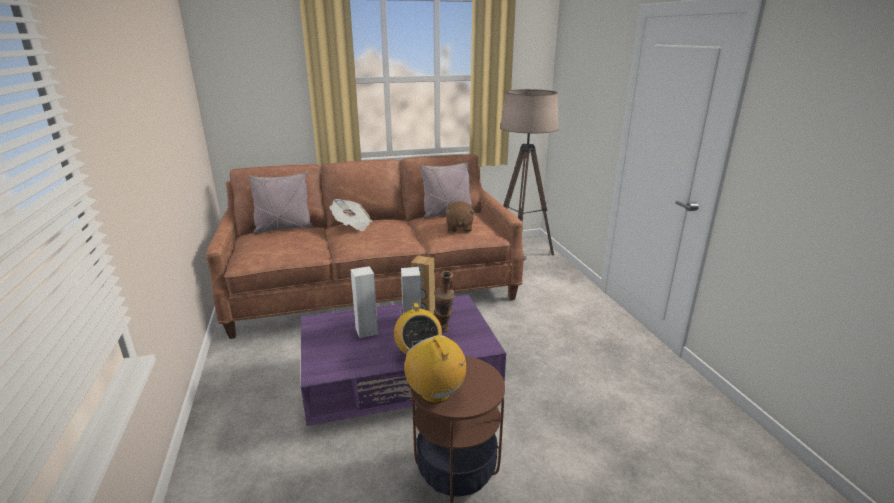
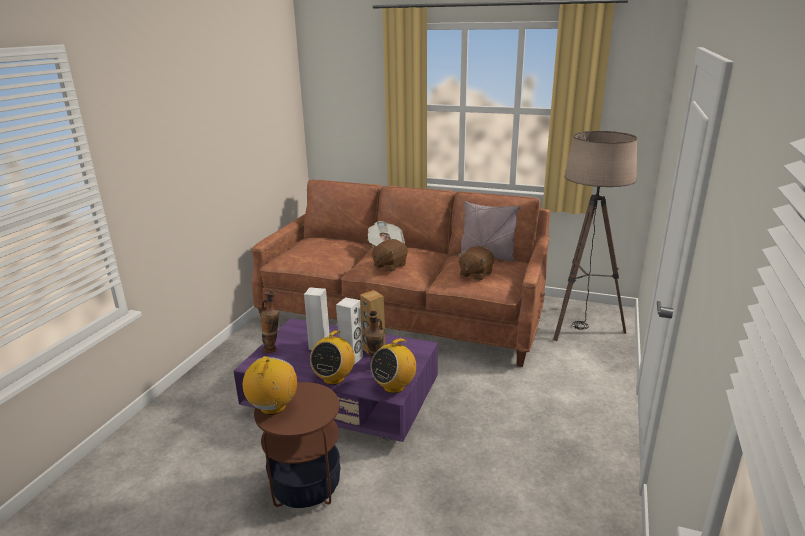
camera: 35 degrees right, 0 degrees up
(284, 228) = (334, 239): purple pillow -> none
(320, 350) = (273, 349): none -> vase
(376, 238) = (389, 266): none -> brown plush toy
(479, 340) = (394, 386): none -> radio

